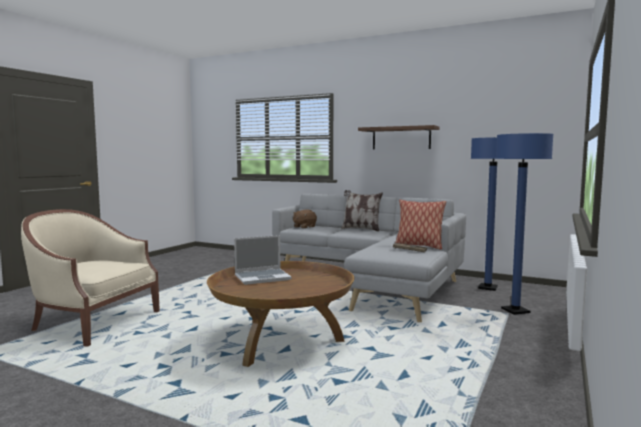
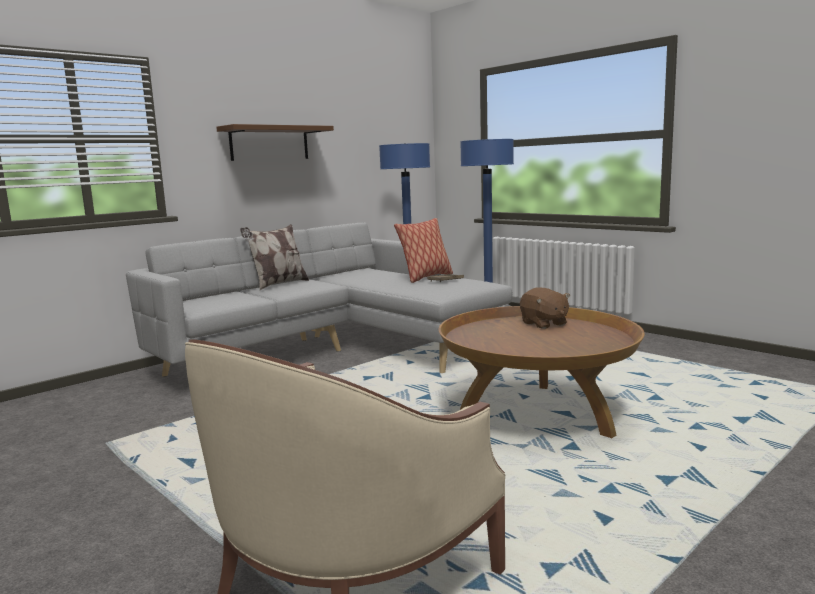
camera: 70 degrees left, 5 degrees up
(263, 277) = (496, 343): laptop -> none
(304, 227) = (200, 302): brown plush toy -> brown plush toy (544, 324)

